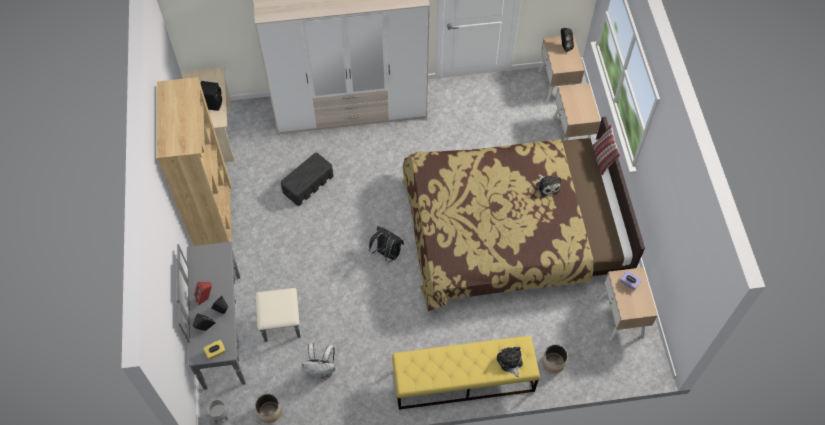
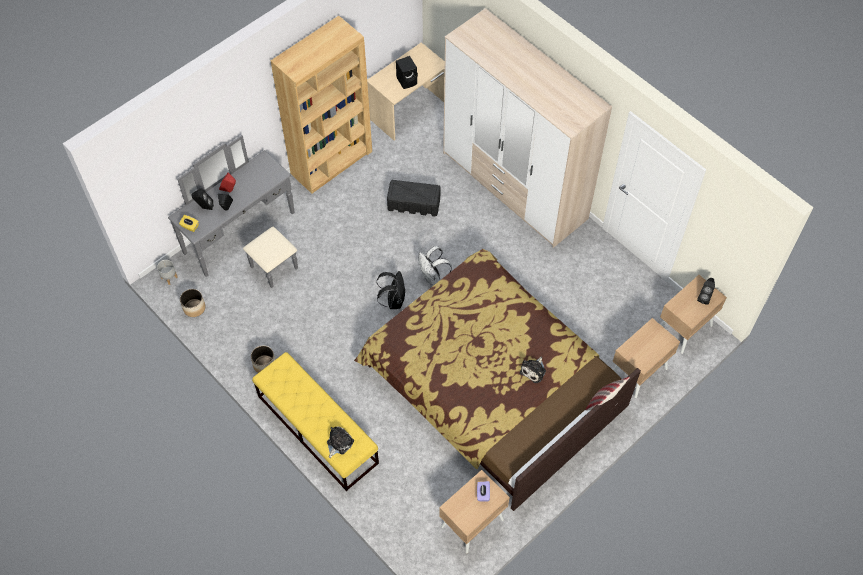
camera: 55 degrees right, 0 degrees up
(322, 370) = (254, 321): white backpack -> white backpack (432, 277)
(553, 363) = (384, 491): planter -> planter (264, 365)

